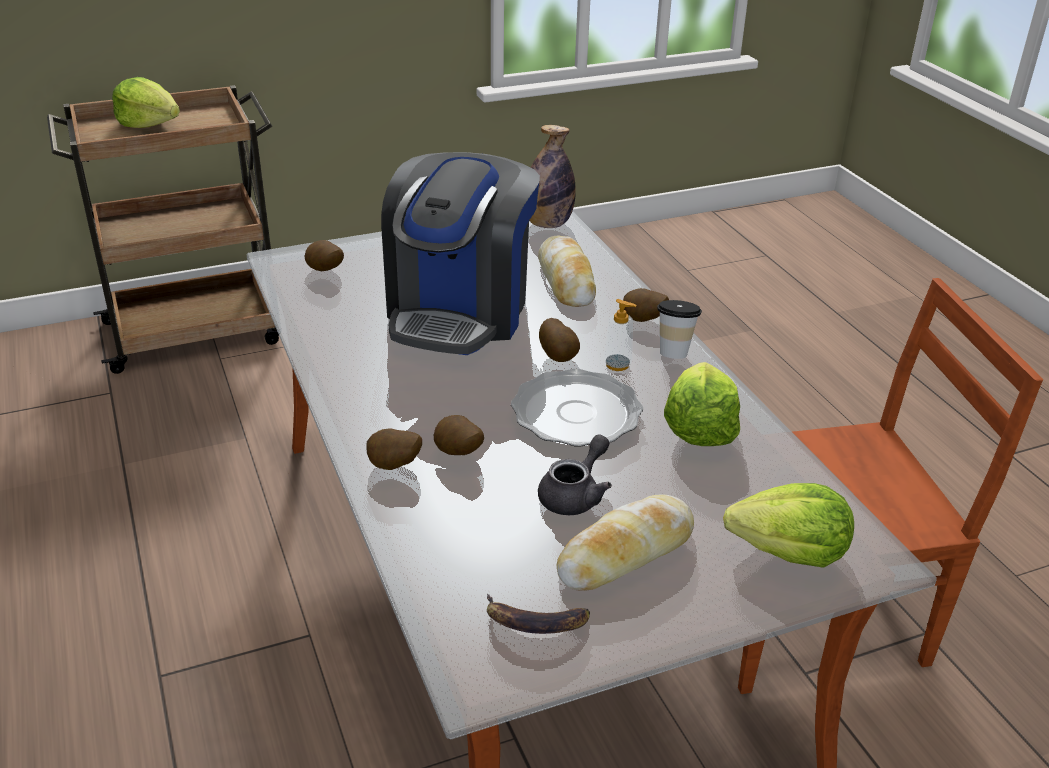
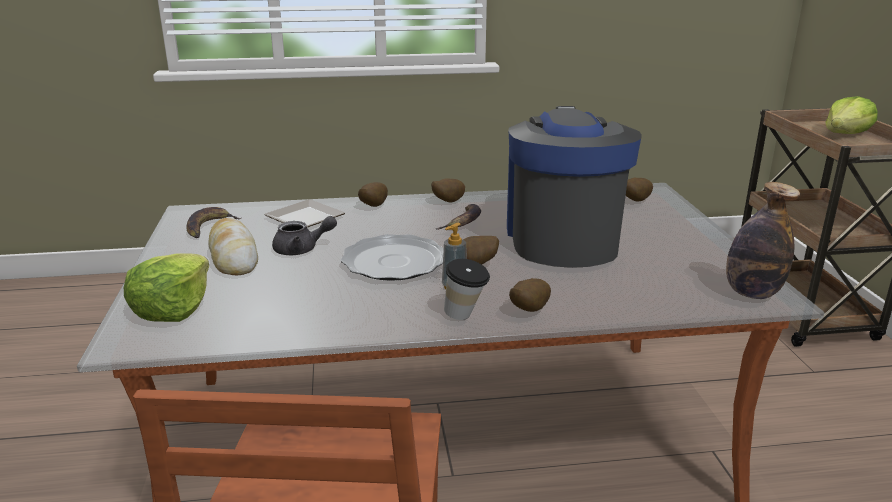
camera: 105 degrees right, 10 degrees down
(431, 380) = (463, 222): none -> banana
(457, 454) = (372, 222): potato -> potato (447, 202)
(458, 524) = (305, 217): none -> plate
(460, 311) = (562, 238): coffee machine -> coffee machine turned 60 degrees clockwise
(566, 280) = (616, 286): bread -> none
(575, 495) = (302, 250): grey teapot -> grey teapot turned 60 degrees counterclockwise
(699, 428) = (342, 305): lettuce -> none

